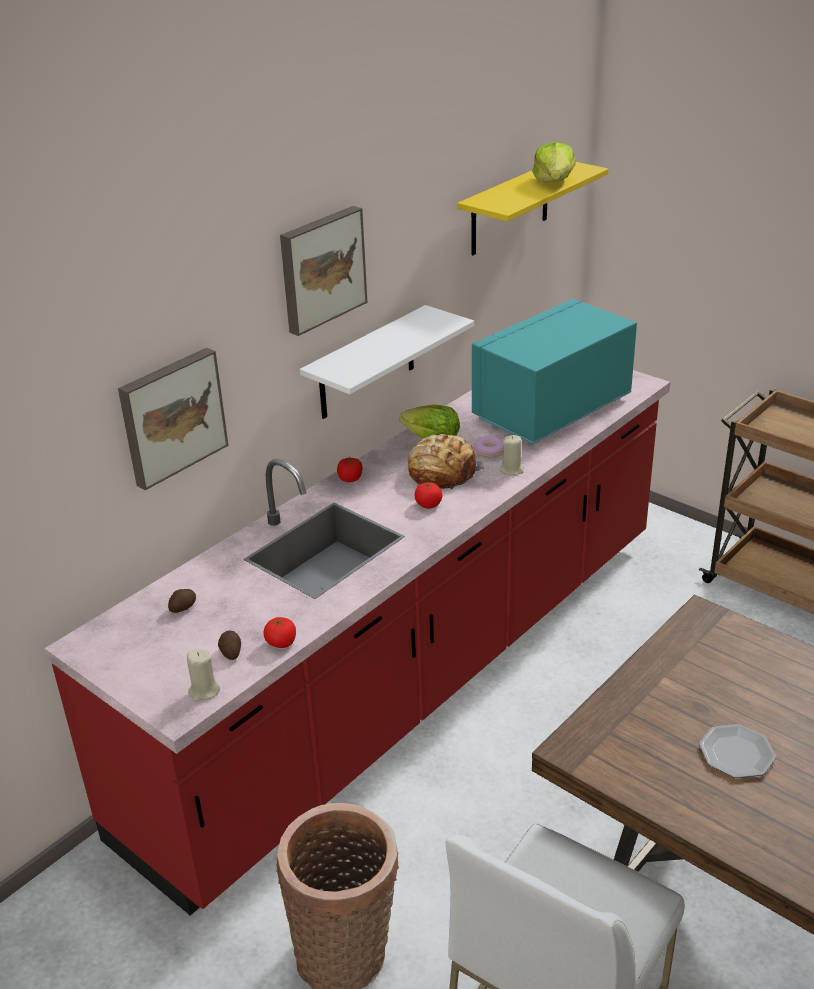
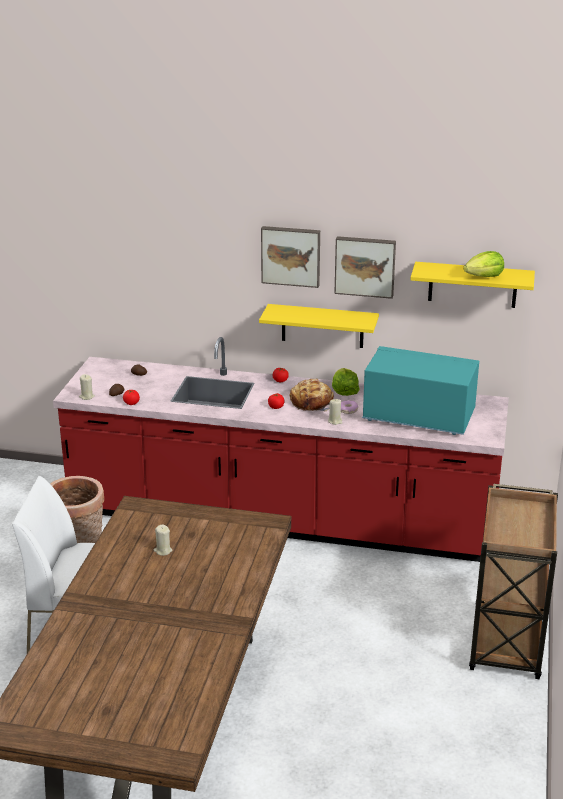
camera: 60 degrees right, 5 degrees down
(171, 416) = (179, 287): picture -> picture (365, 266)
(367, 364) = (322, 326): white shelf -> yellow shelf
(736, 753) = (163, 550): plate -> beige candle

